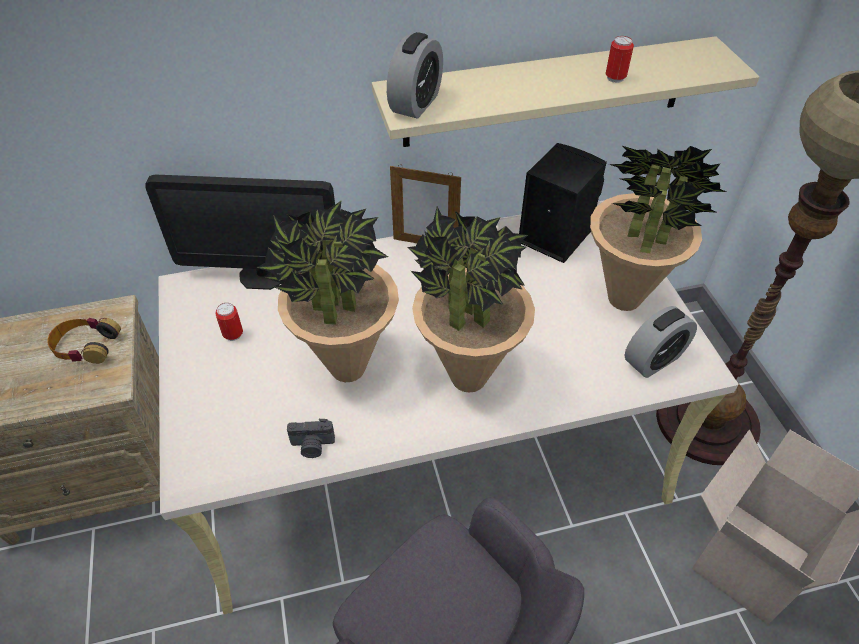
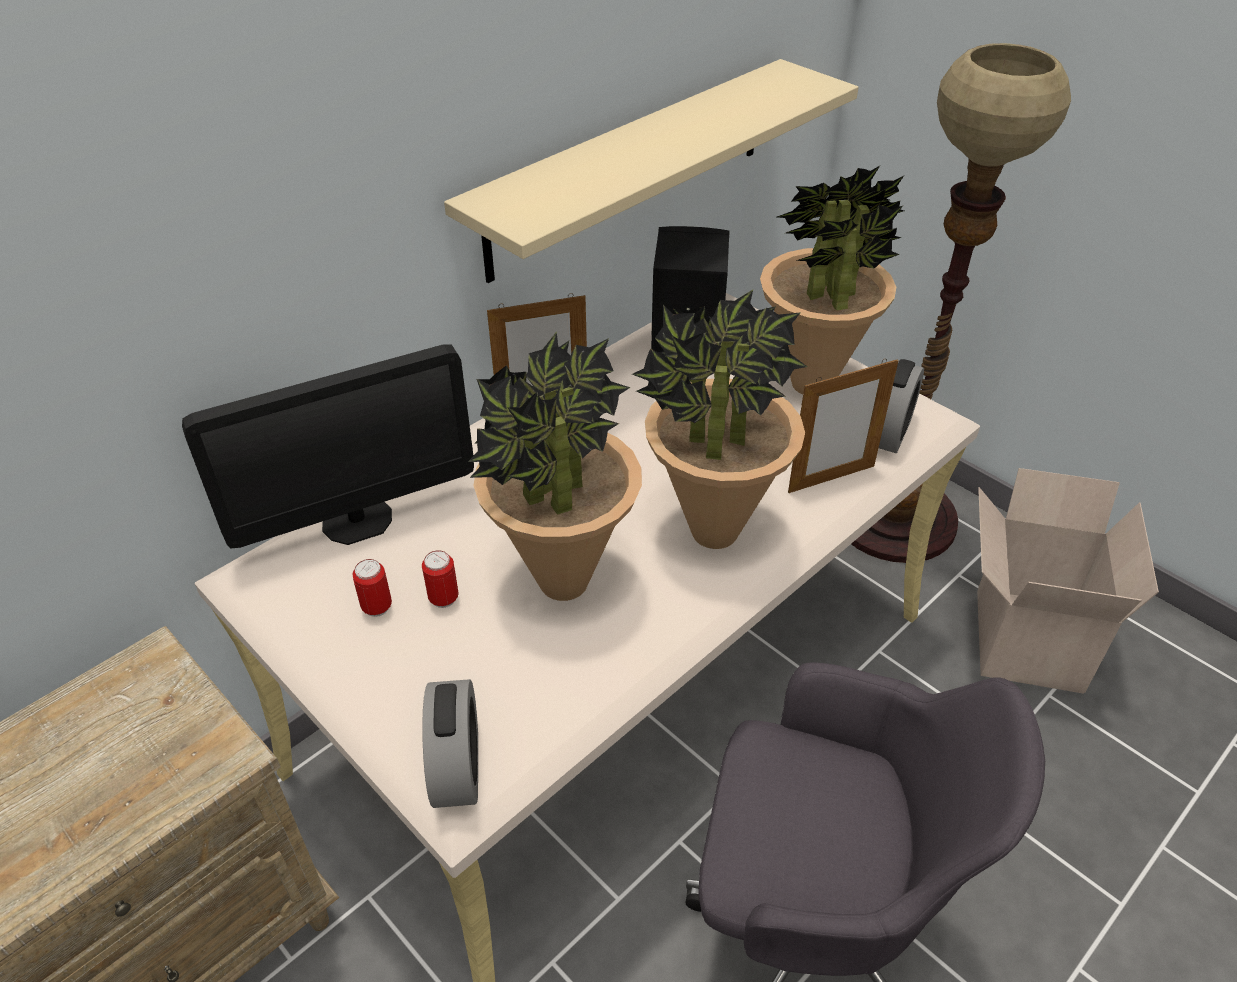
camera: 30 degrees left, 5 degrees down
(86, 345) = (142, 722): headphones -> none
(312, 446) = (593, 688): camera -> none
(416, 104) = (525, 209): alarm clock -> alarm clock (457, 768)
(581, 376) = (831, 479): none -> picture frame
(615, 78) = (721, 124): can -> can (443, 598)

